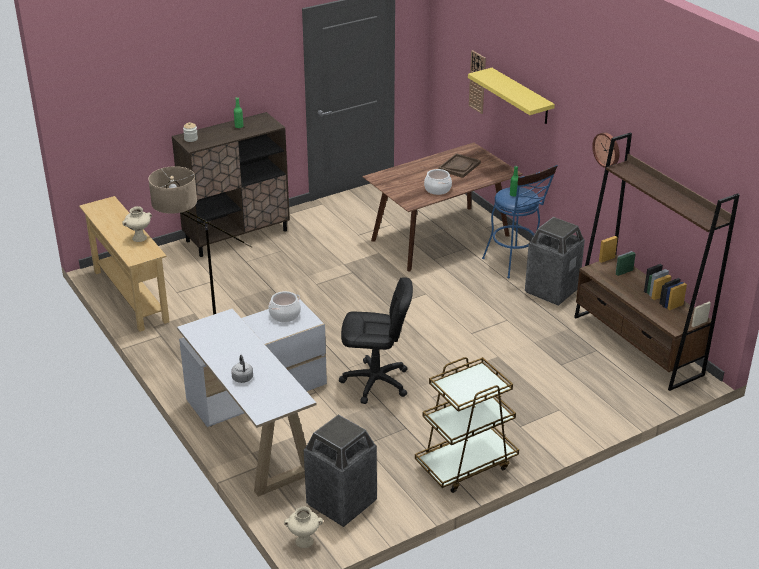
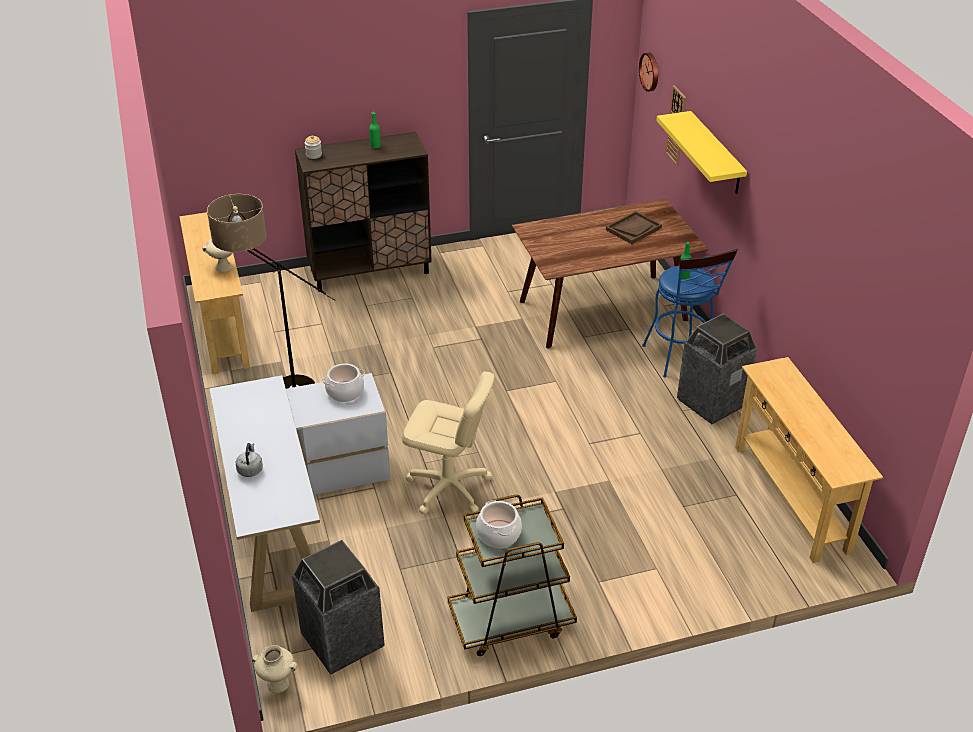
camera: 15 degrees right, 5 degrees up
(376, 382) = (448, 488): black office chair -> beige office chair
(438, 189) = (594, 255): cooking pot -> cooking pot (499, 534)
(607, 149) = (794, 242): wall clock -> wall clock (650, 71)
(637, 345) = (791, 497): brown bookcase -> beige console table

